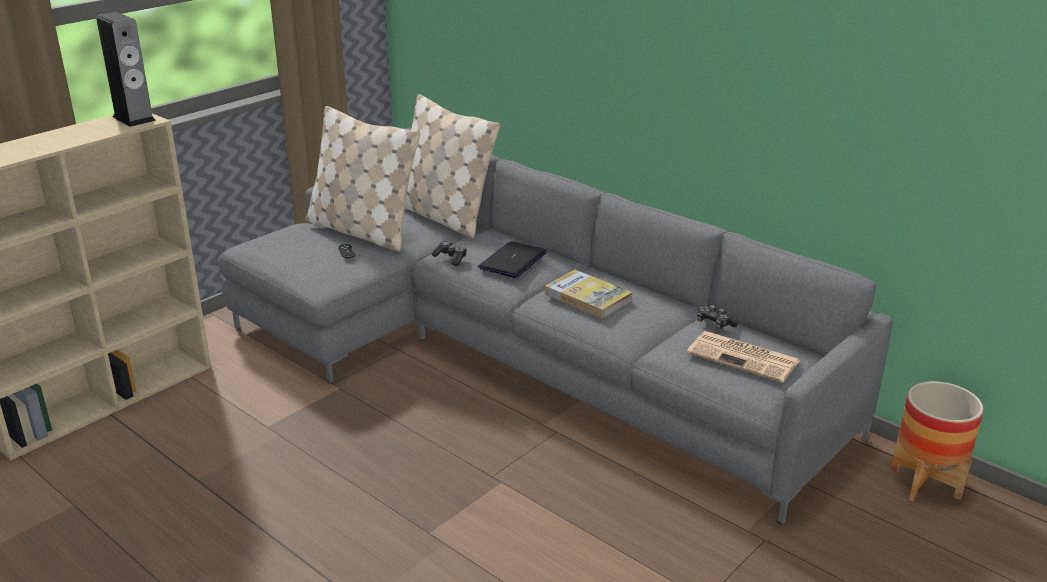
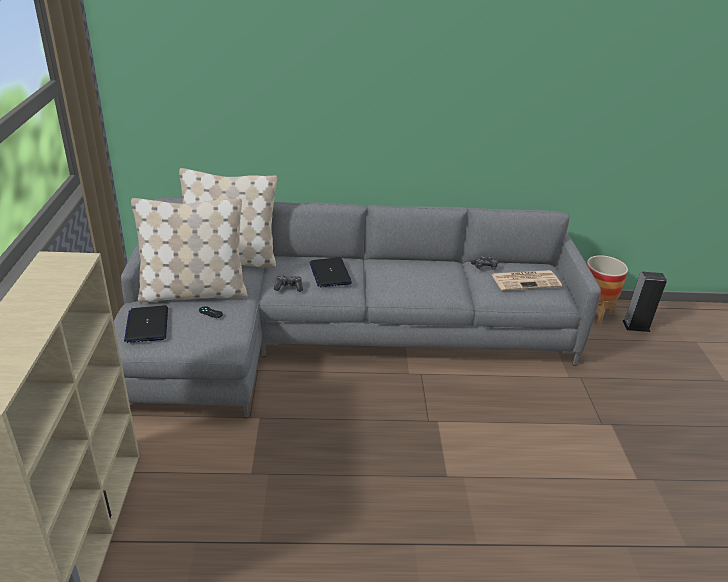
camera: 45 degrees left, 5 degrees up
(134, 118) = (61, 263): speaker -> speaker (636, 326)
(283, 241) = (147, 325): none -> laptop
(587, 297) = (406, 279): book -> none

